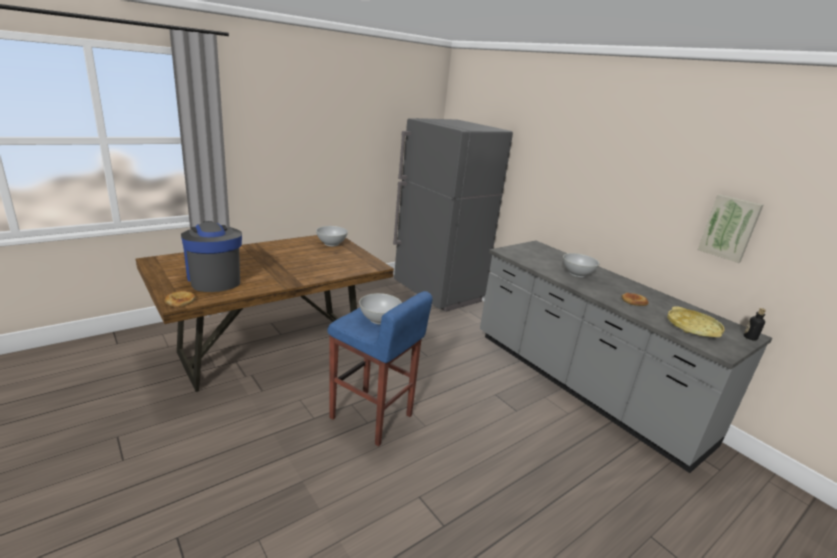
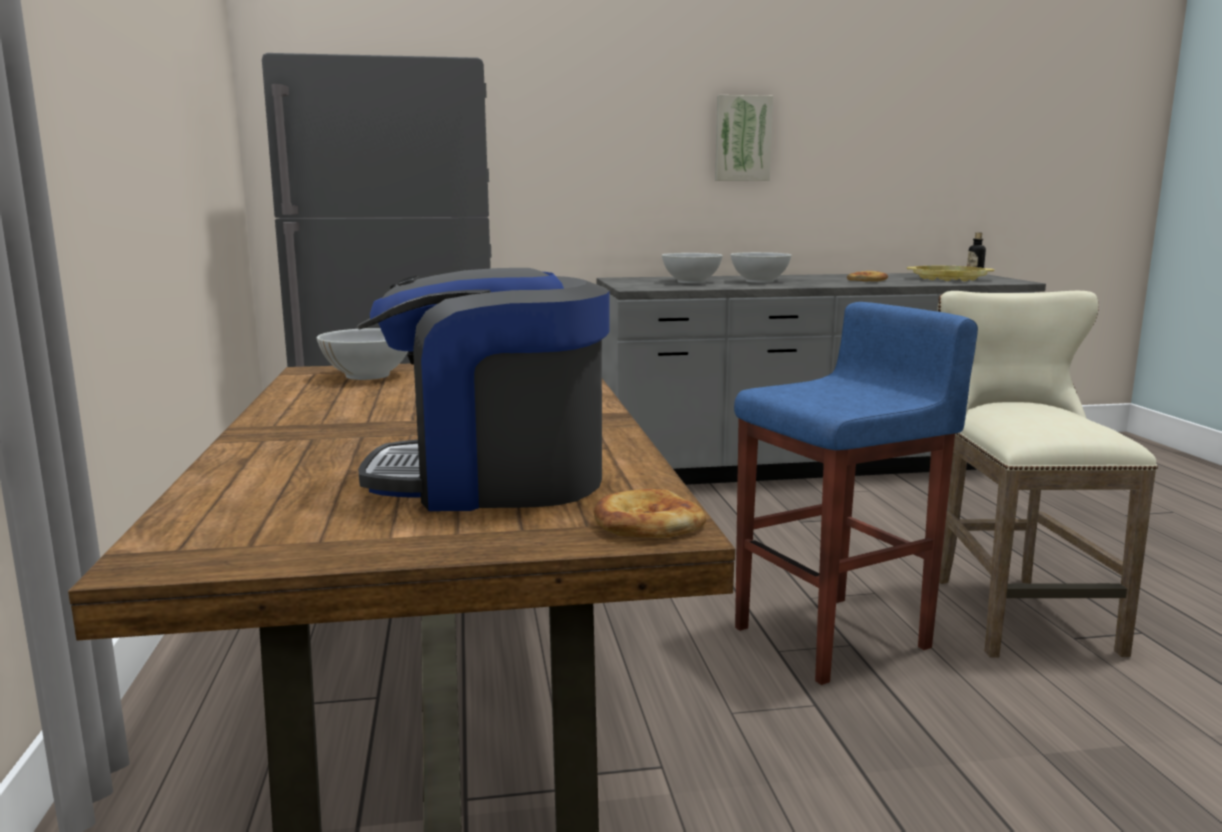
camera: 60 degrees left, 10 degrees down
(379, 319) = (834, 390): white bowl -> white bowl (691, 282)
(438, 474) = (1013, 610): none -> beige stool
(730, 228) = (890, 154): picture -> picture (742, 138)

